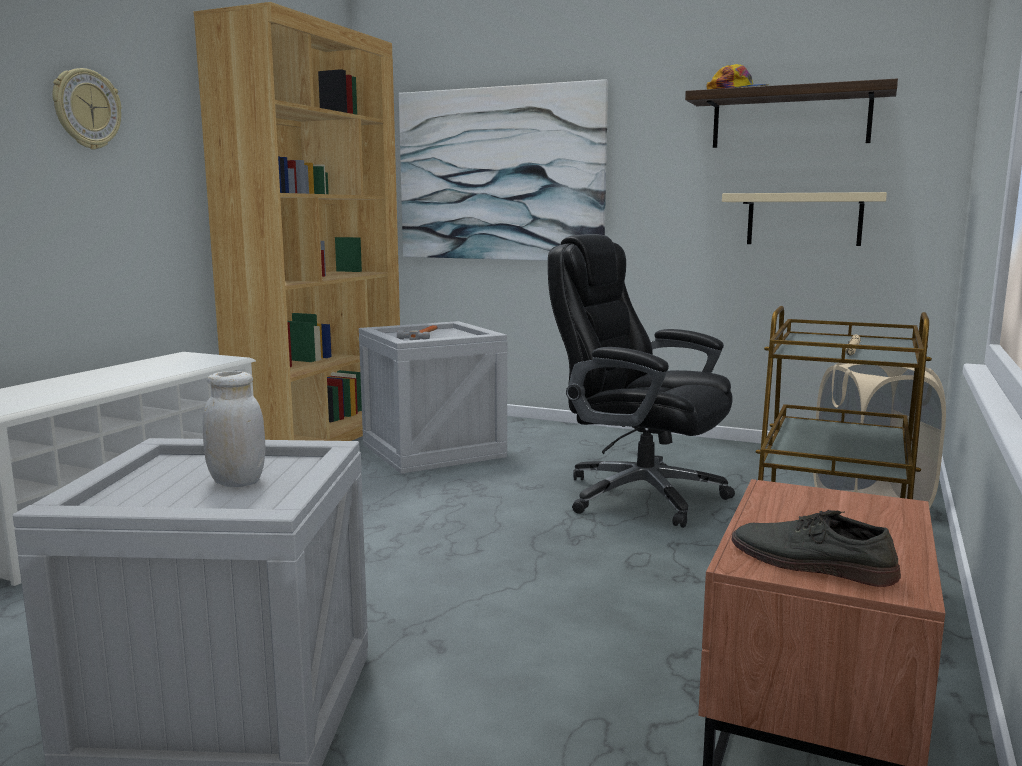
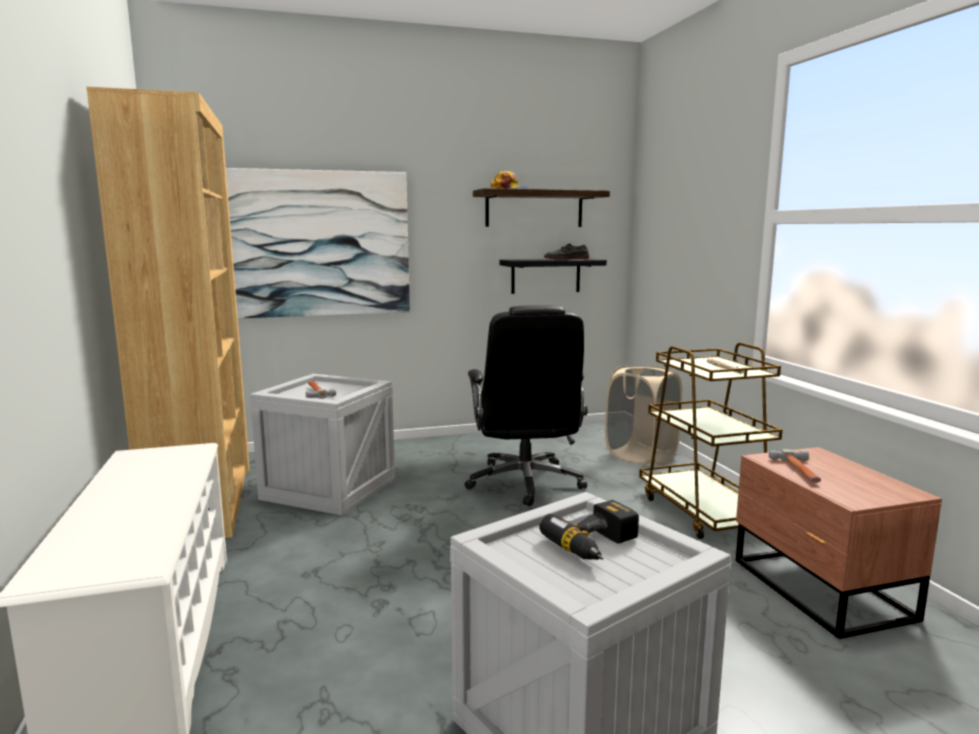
camera: 40 degrees left, 0 degrees up
(86, 109) = (39, 199): wall clock -> none
(237, 482) = (597, 546): white jar -> power drill
(639, 495) = (525, 483): black office chair -> black office chair turned 90 degrees counterclockwise
(783, 514) = (800, 471): none -> hammer
(804, 219) = (545, 275): beige shelf -> black shelf
(810, 563) = (866, 493): grey shoe -> grey shoe (566, 259)

